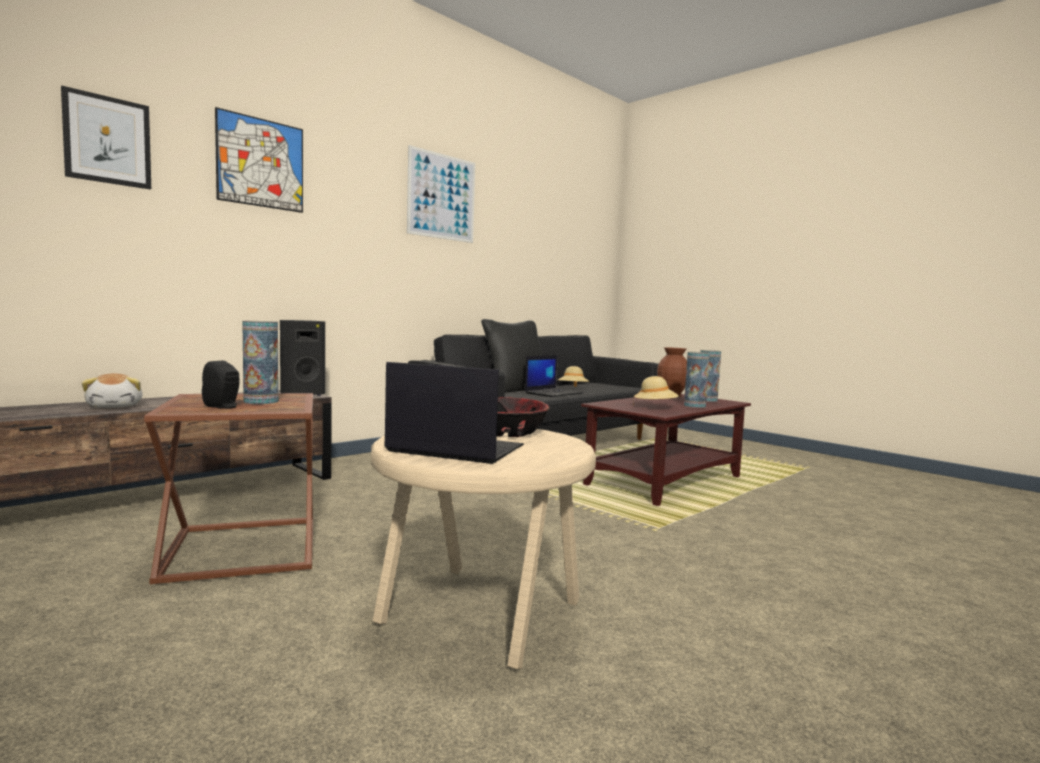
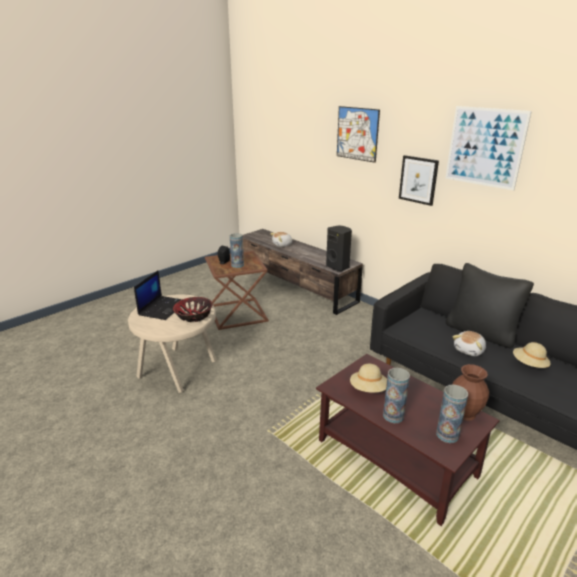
camera: 90 degrees right, 20 degrees up
(107, 140) = (303, 131): picture -> picture (418, 180)
(553, 393) = (469, 350): laptop -> plush toy

